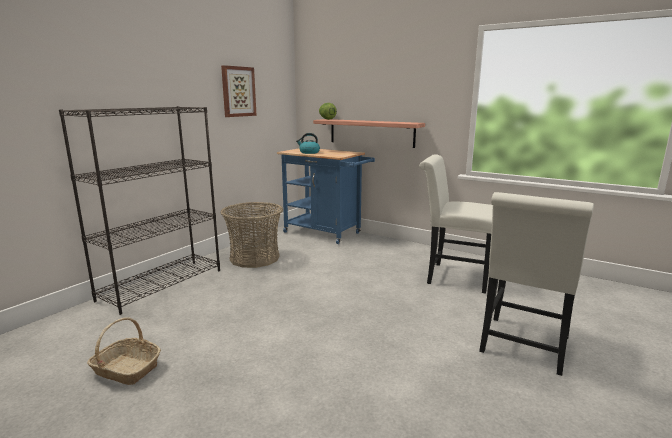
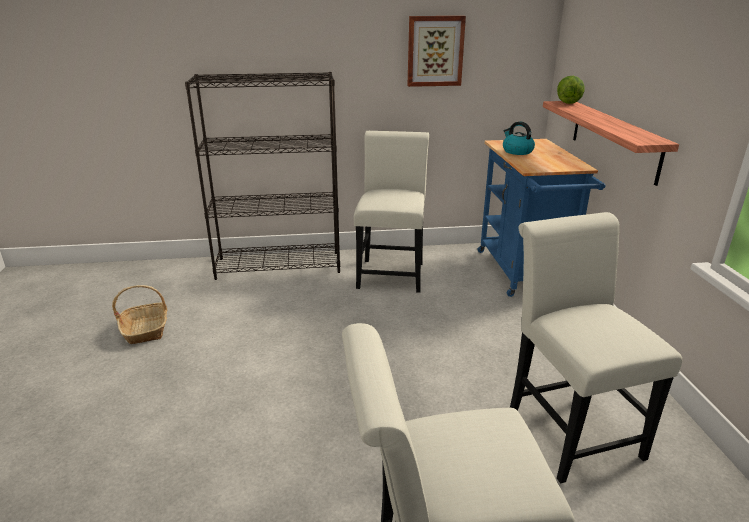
camera: 50 degrees right, 10 degrees up
(254, 258) = (391, 272): basket -> white chair

